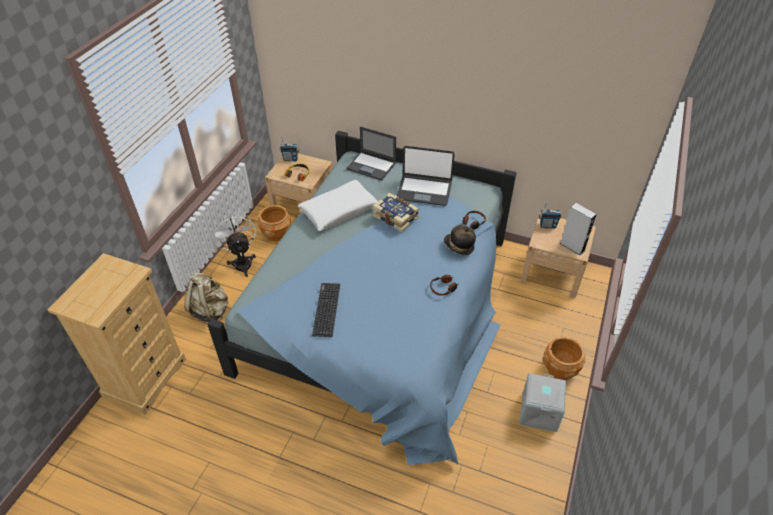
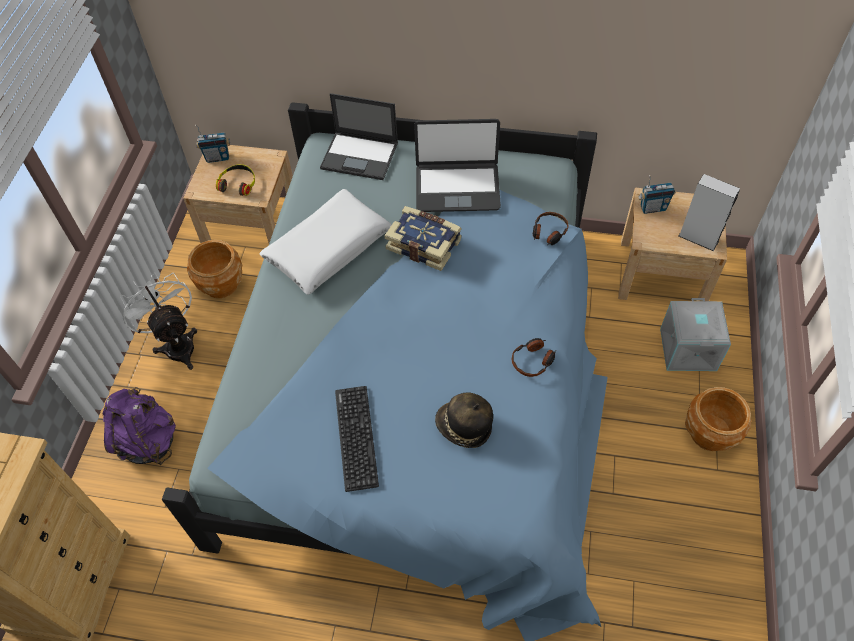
camera: 10 degrees left, 10 degrees up
(210, 310) = (148, 441): beige backpack -> purple backpack
(458, 246) = (537, 281): hat -> hat (464, 427)
(538, 411) = (695, 509): grey storage box -> grey storage box (686, 349)

